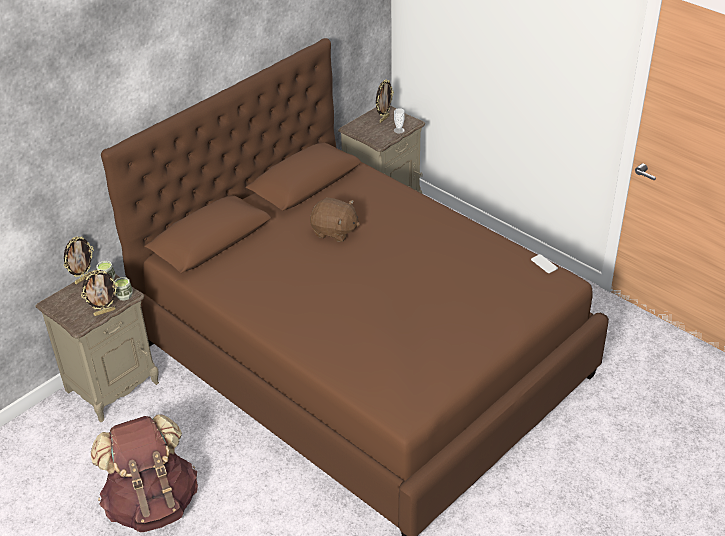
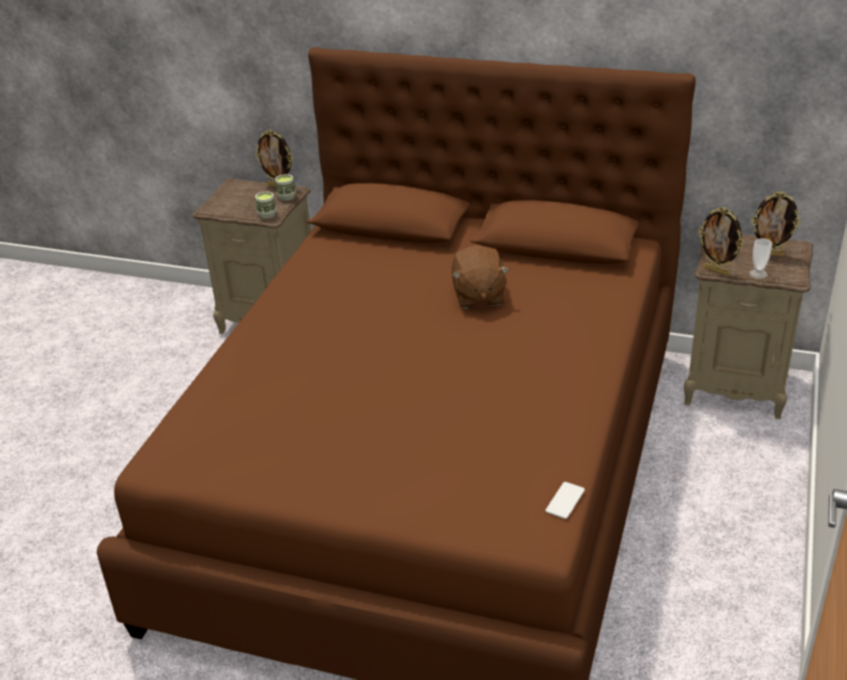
camera: 65 degrees right, 5 degrees down
(104, 312) = (235, 214): picture frame -> picture frame (716, 271)
(152, 503) = (126, 408): brown backpack -> none

